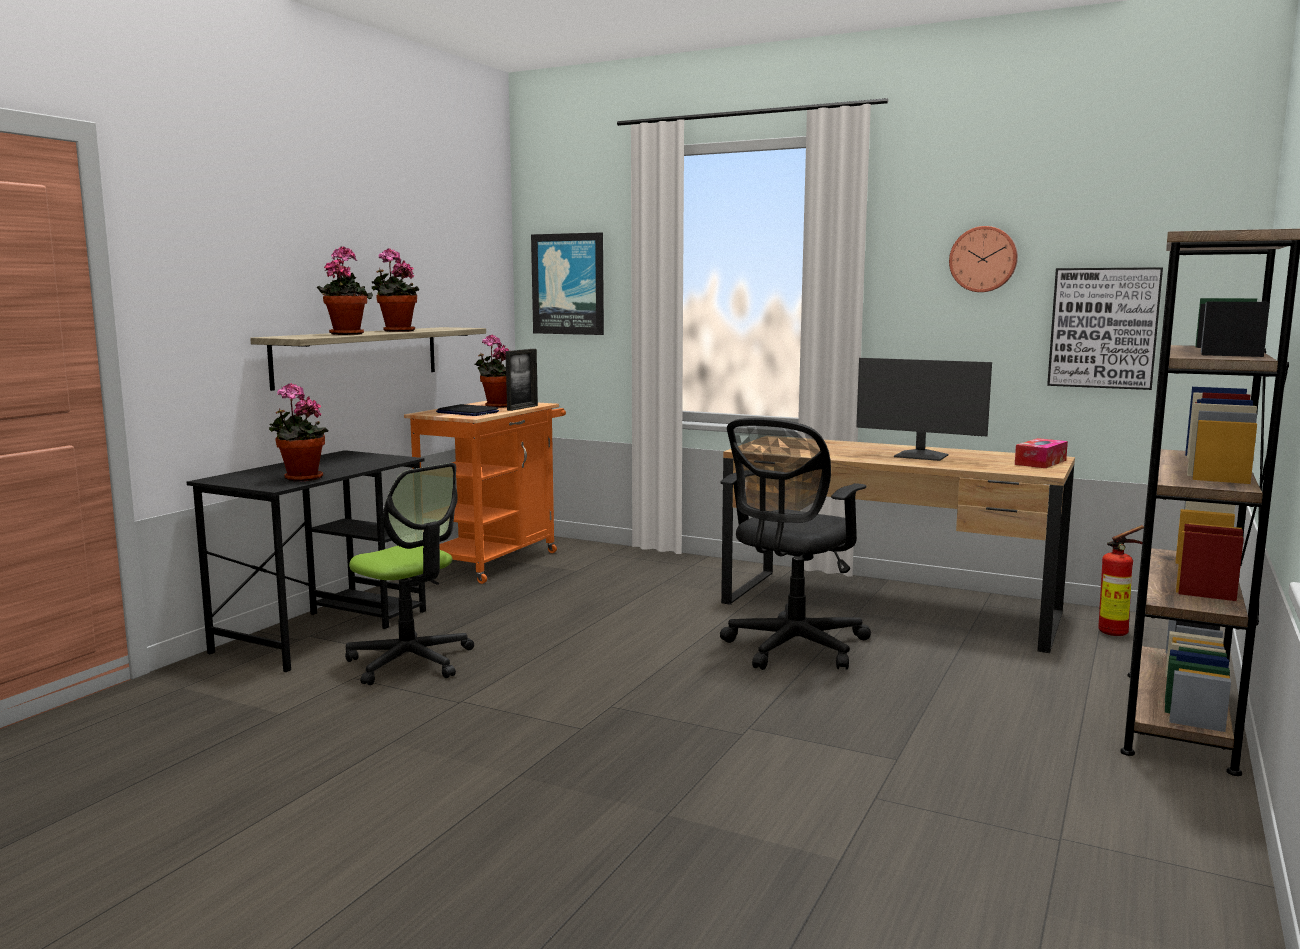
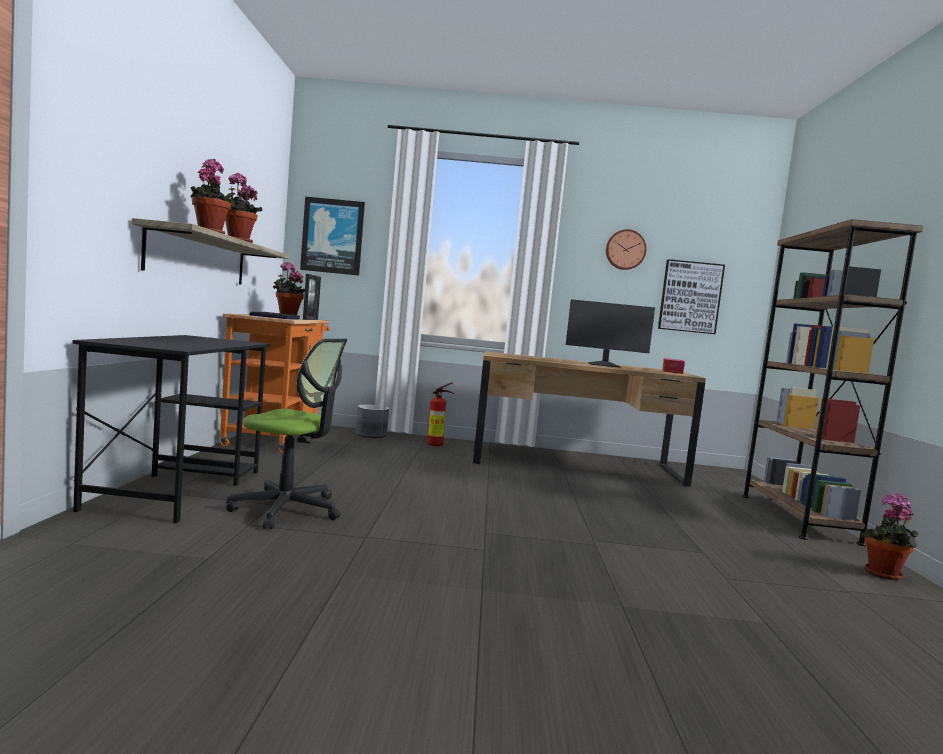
camera: 25 degrees left, 5 degrees down
(300, 478) = (191, 346): potted plant -> potted plant (884, 575)
(625, 555) = (370, 434): none -> grey planter
(792, 649) = (553, 489): black office chair -> none
(1117, 633) = (706, 475): fire extinguisher -> fire extinguisher (437, 445)

